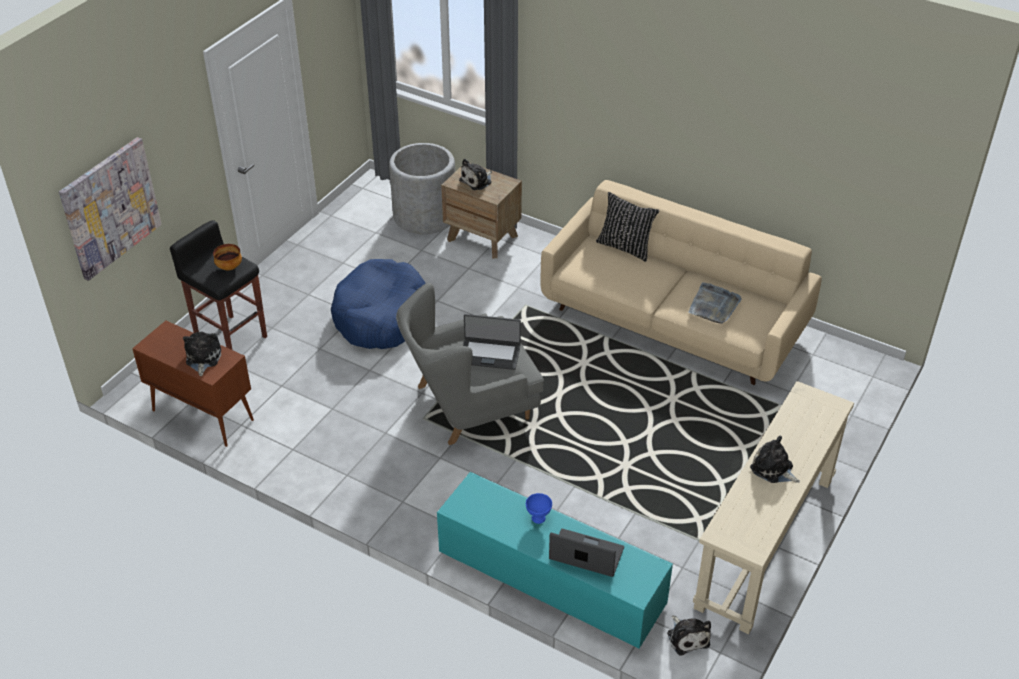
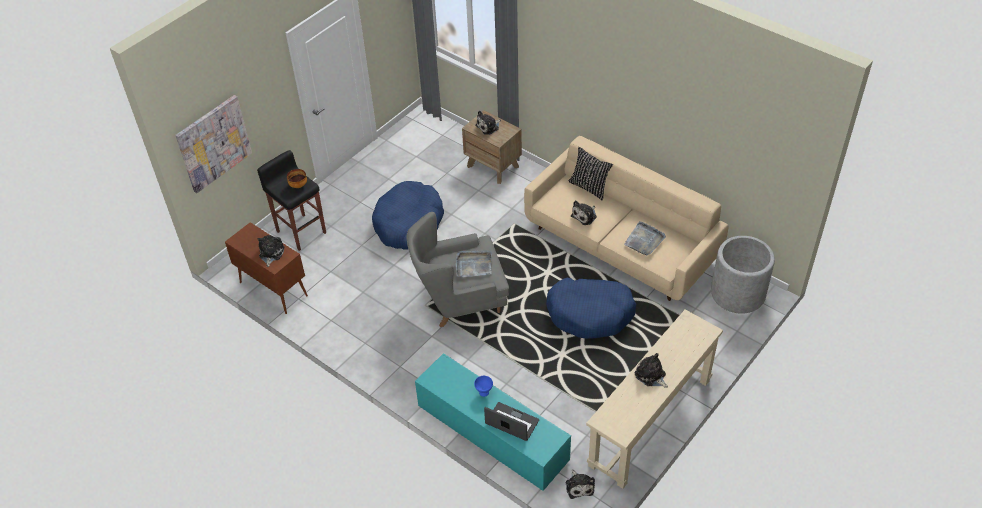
camera: 10 degrees right, 5 degrees up
(425, 216) = (454, 145): grey planter -> grey planter (738, 293)
(490, 354) = (473, 265): laptop -> grey tray
(627, 282) = (585, 216): none -> plush toy
(652, 410) = (590, 313): none -> blue dog bed

